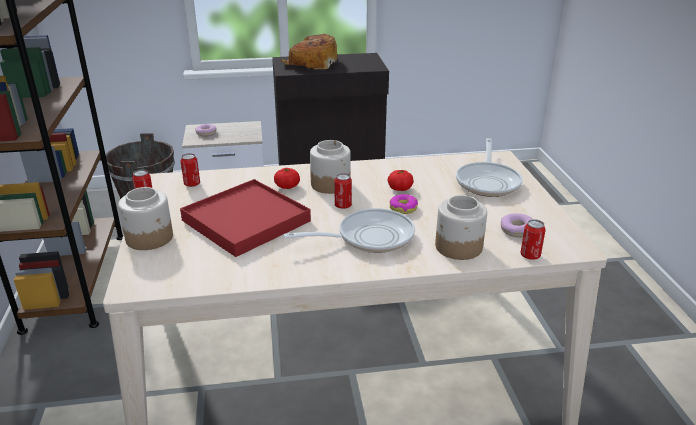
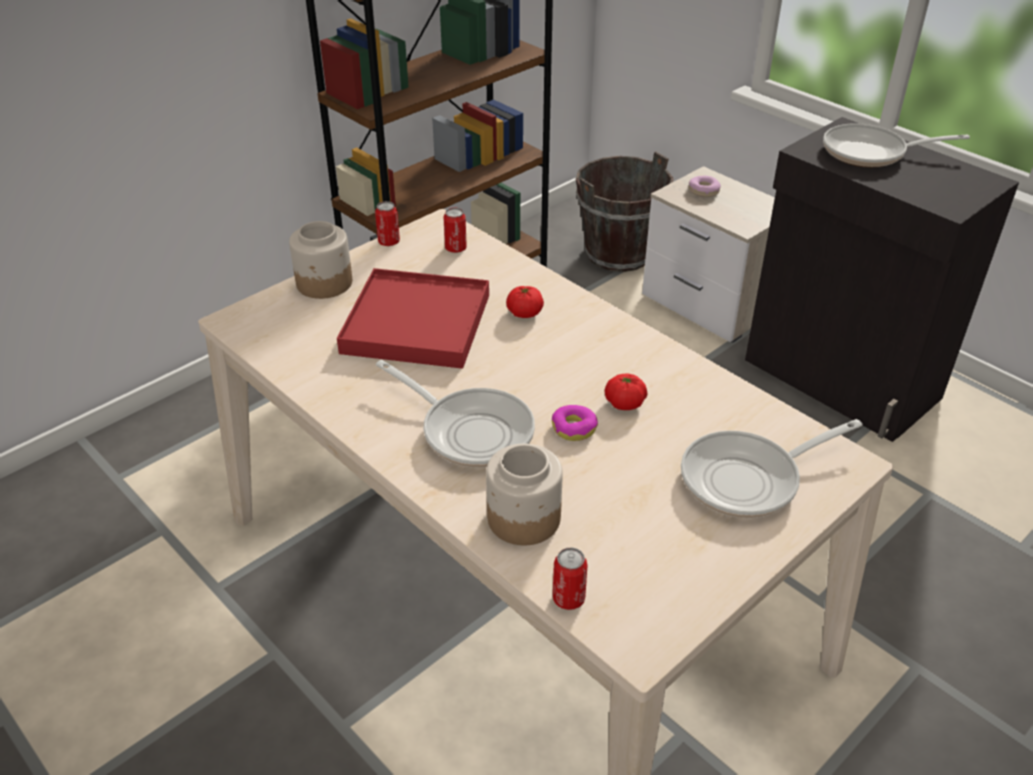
camera: 55 degrees right, 10 degrees up
(311, 63) = (871, 153): bread -> frying pan
(330, 184) = (569, 342): jar -> none
(343, 206) = (525, 376): can -> none
(516, 230) = (628, 561): donut -> none

